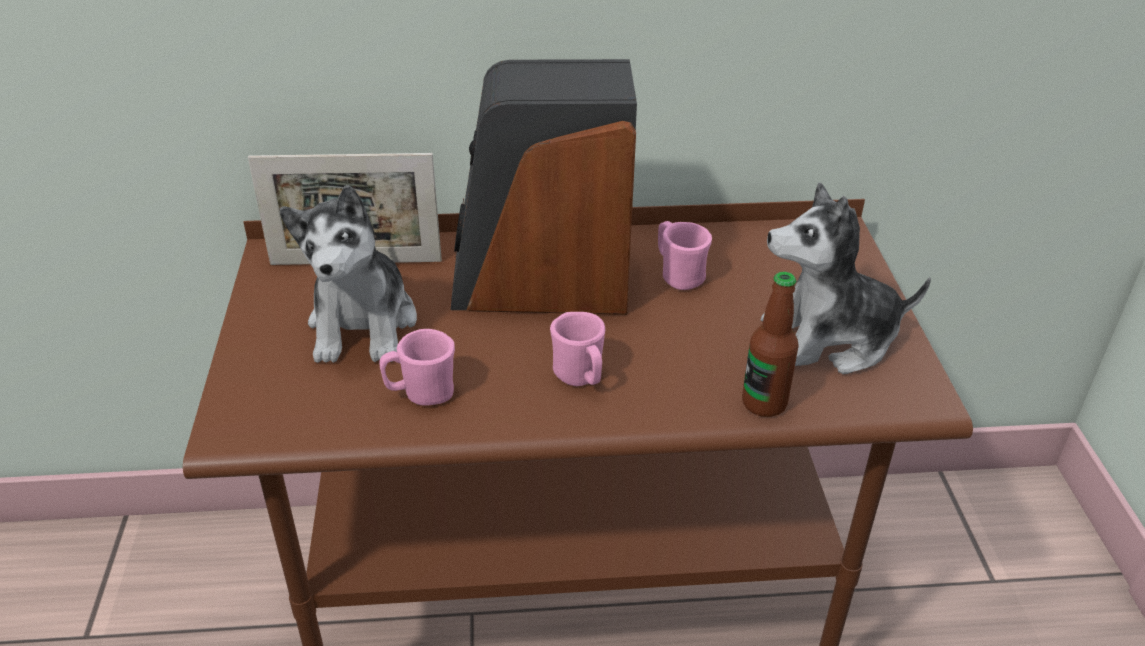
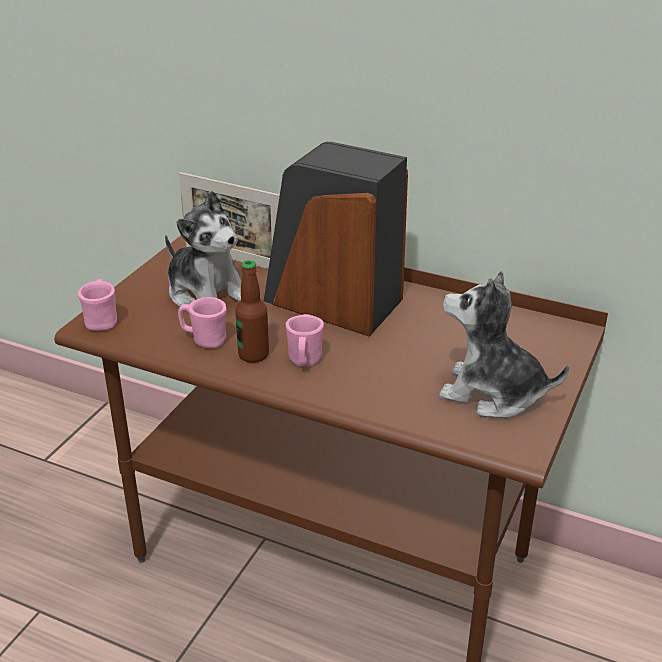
camera: 30 degrees right, 5 degrees down
(363, 324) = (207, 294): plush toy -> plush toy turned 75 degrees counterclockwise
(678, 275) = (427, 324): pink mug -> pink mug (102, 320)
(764, 403) = (406, 414): bottle -> bottle (253, 355)

